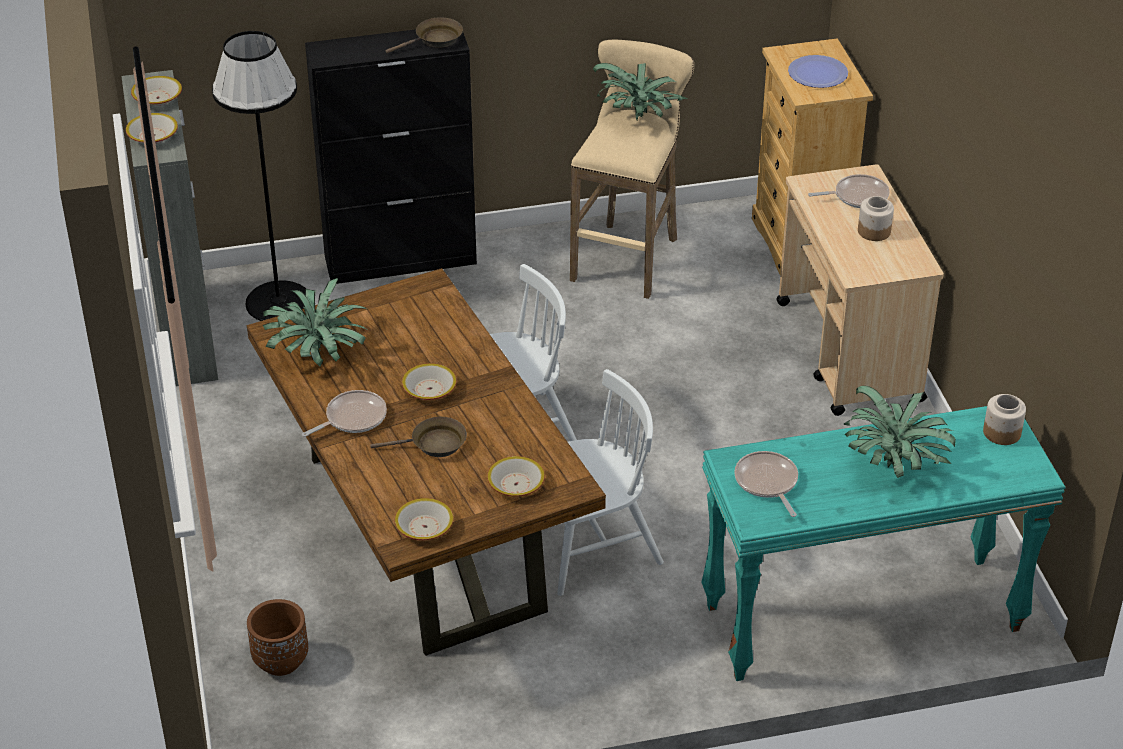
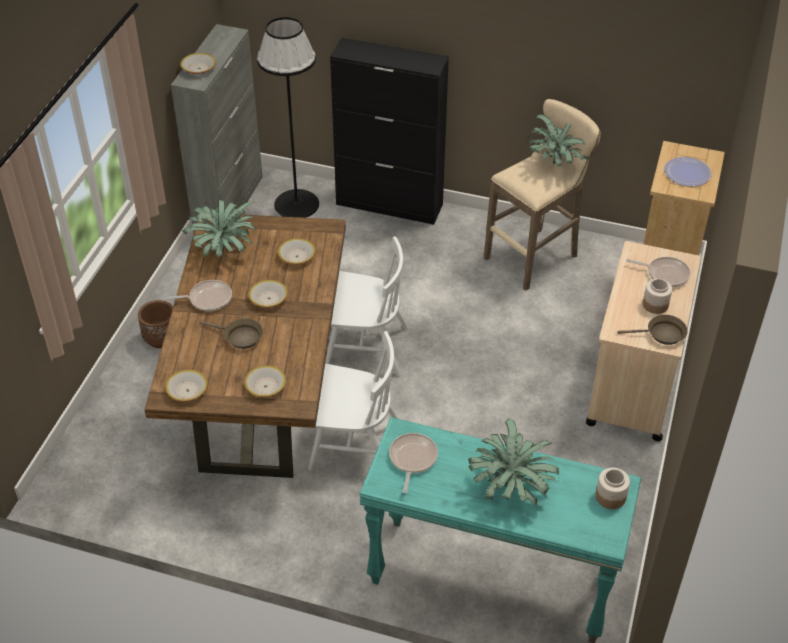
camera: 30 degrees right, 5 degrees up
(158, 98) = (223, 45): bowl -> bowl (297, 257)
(281, 660) = (117, 435): brown planter -> brown planter (161, 339)
(435, 40) = (423, 62): brown frying pan -> brown frying pan (662, 334)

